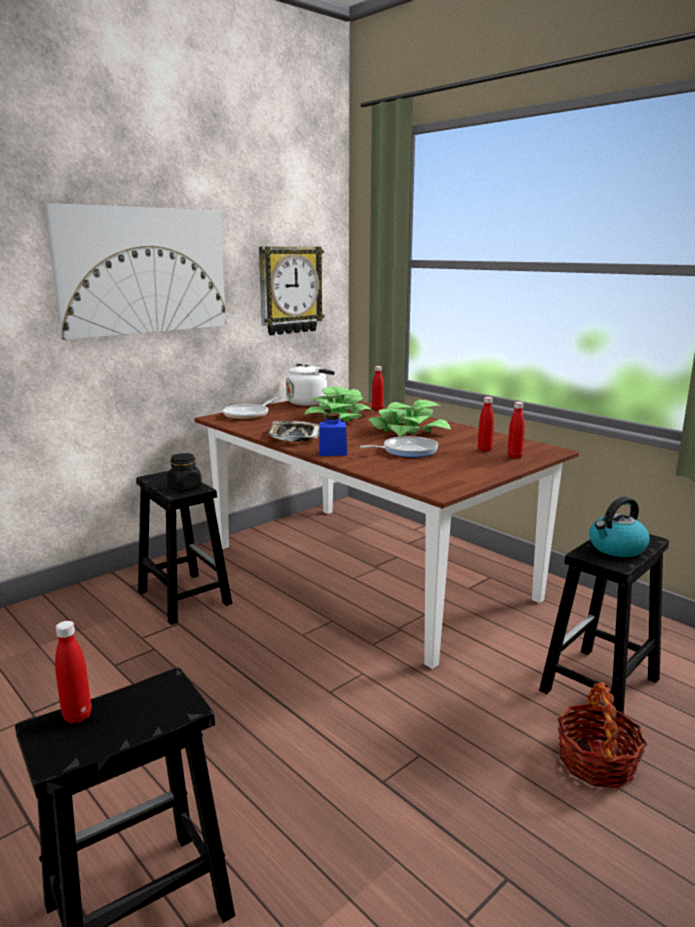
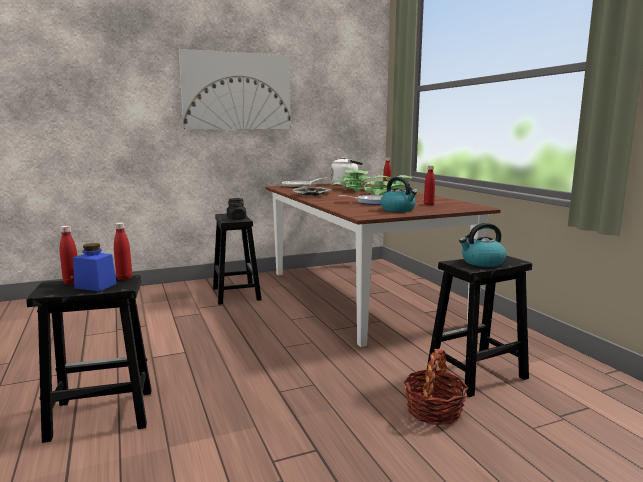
camera: 20 degrees right, 5 degrees down
(290, 290) = (339, 109): wall clock -> none
(332, 452) = (323, 200): blue jar -> blue jar (95, 286)
(464, 469) = (398, 210): none -> kettle
(514, 456) = (445, 208): red bottle -> red bottle (124, 278)

